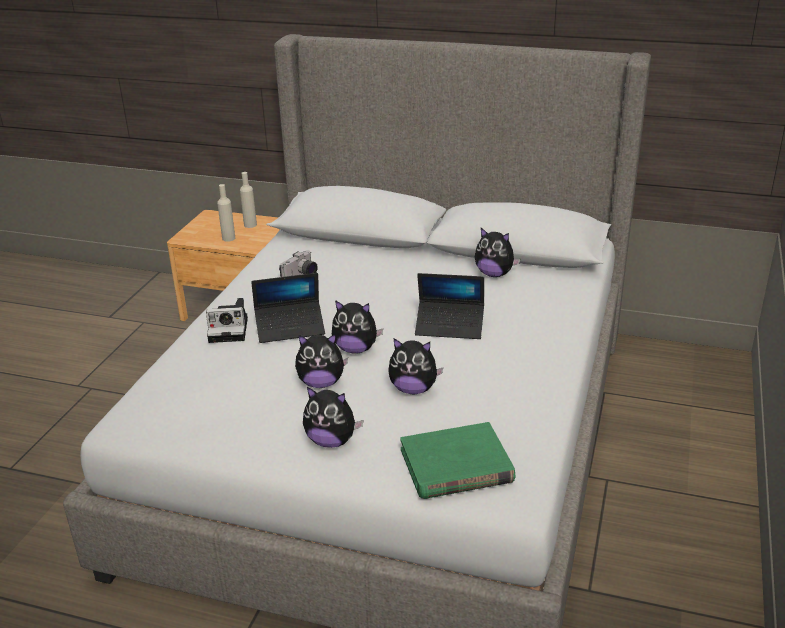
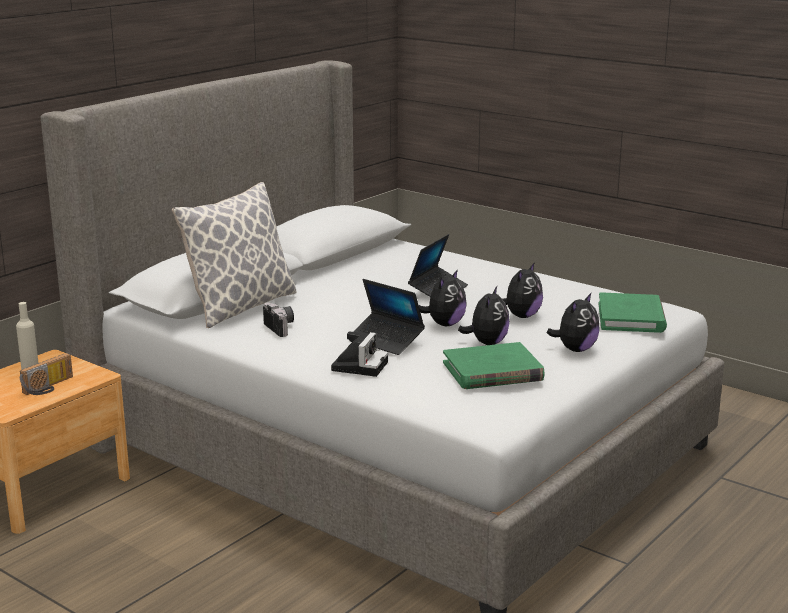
camera: 70 degrees left, 10 degrees down
(228, 238) = (49, 387): beige bottle -> radio
(233, 398) = (492, 371): none -> green book
(290, 328) = (386, 340): laptop -> laptop turned 120 degrees clockwise
(339, 248) = (240, 307): none -> pillow
(494, 274) = (364, 265): plush toy -> none

